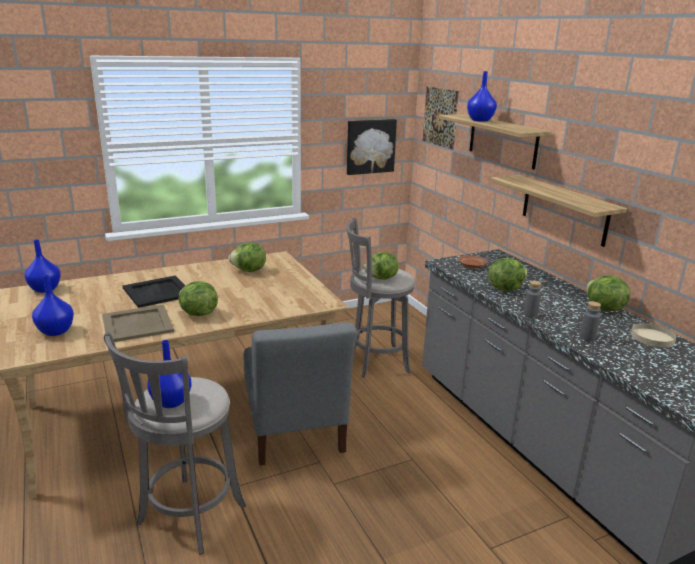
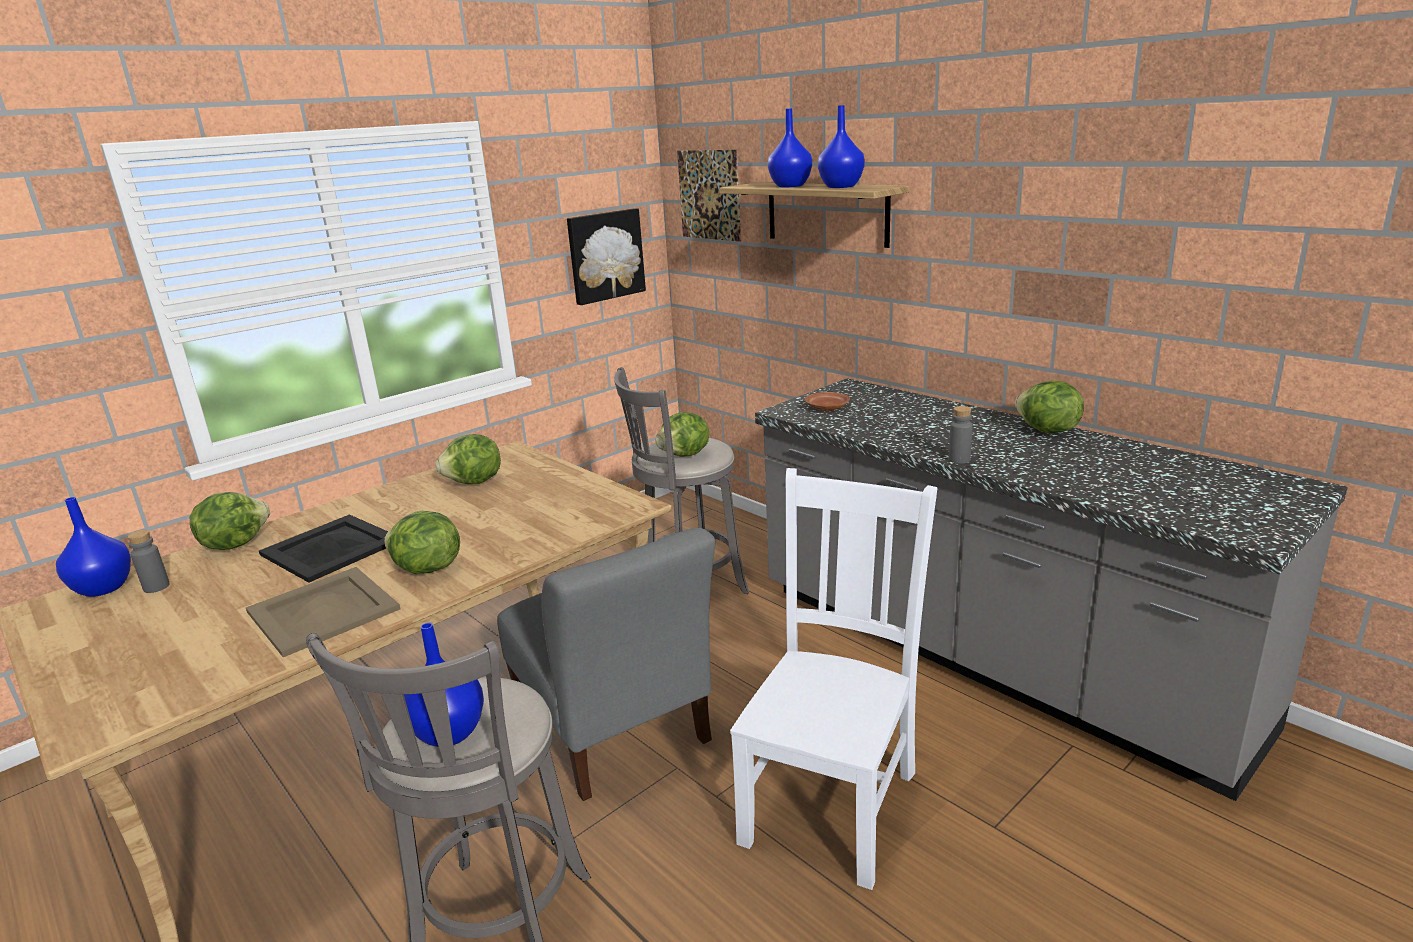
camera: 15 degrees left, 0 degrees up
(56, 331) = (167, 660): blue vase -> blue vase (841, 187)
(399, 506) = (832, 802): none -> white chair
(505, 288) = (897, 430): lettuce -> lettuce (235, 544)
(564, 210) = (949, 299): shelf -> none
(587, 338) = (1059, 475): grey bottle -> grey bottle (156, 587)
(652, 337) = (1139, 457): beige plate -> none

